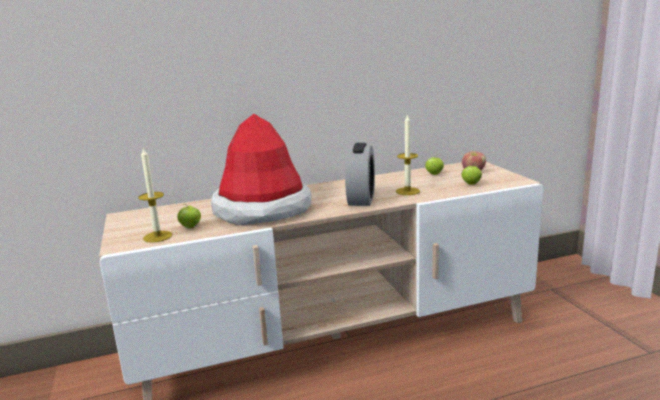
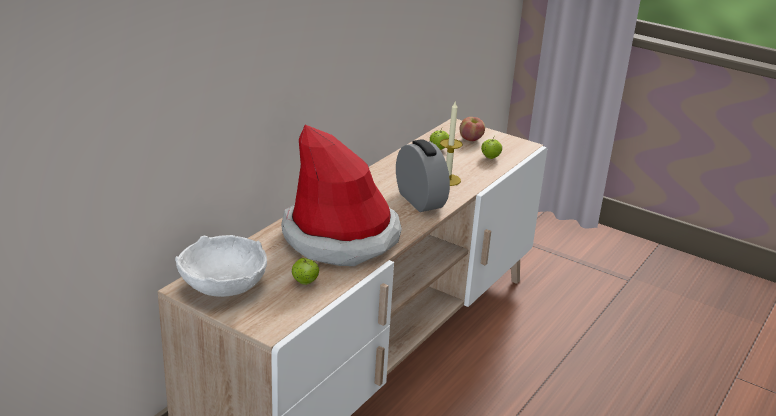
camera: 40 degrees left, 10 degrees up
(143, 218) = (224, 285): none -> white bowl
(157, 236) = (292, 305): candle -> none

